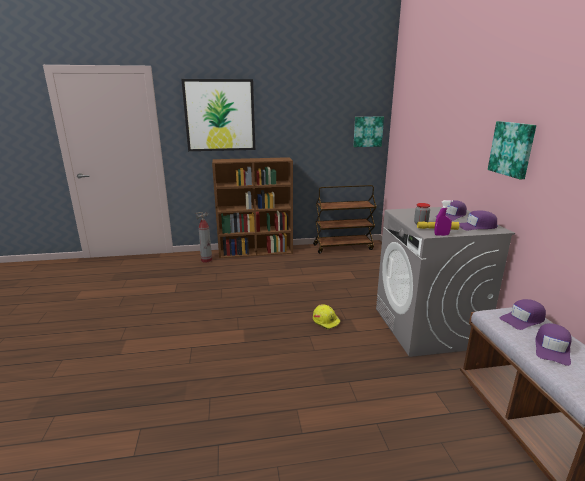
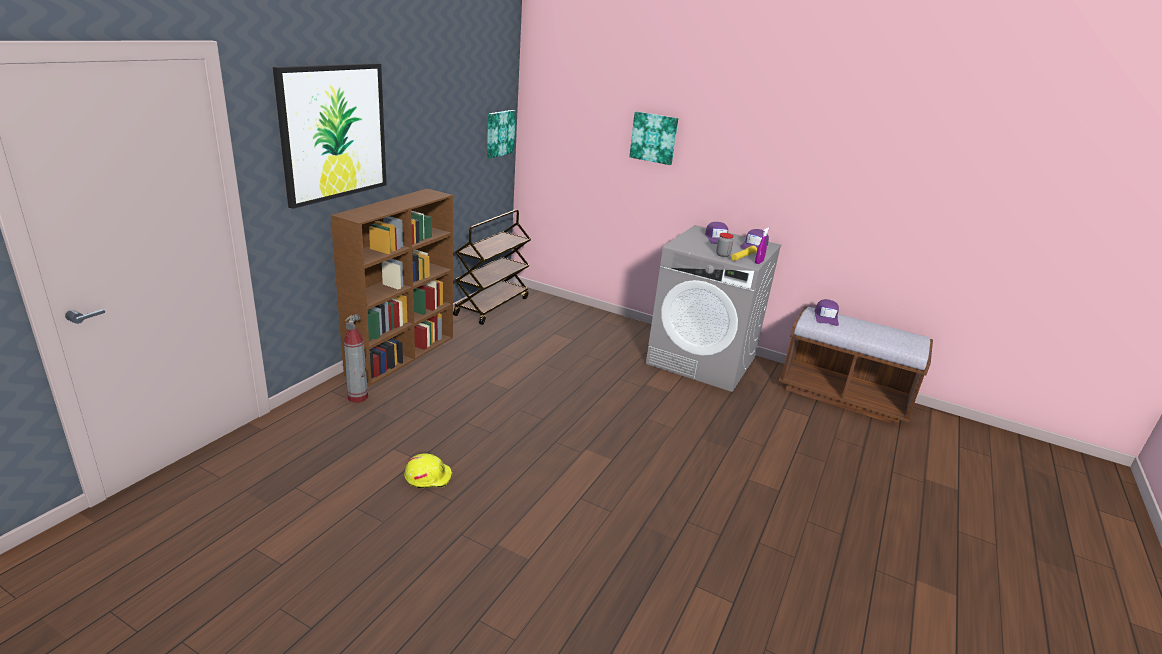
camera: 55 degrees left, 5 degrees up
(326, 321) = (632, 397): yellow hard hat -> yellow hard hat (428, 477)
(512, 149) = (769, 166): picture -> picture (654, 137)
(552, 348) = (866, 330): purple cap -> none

